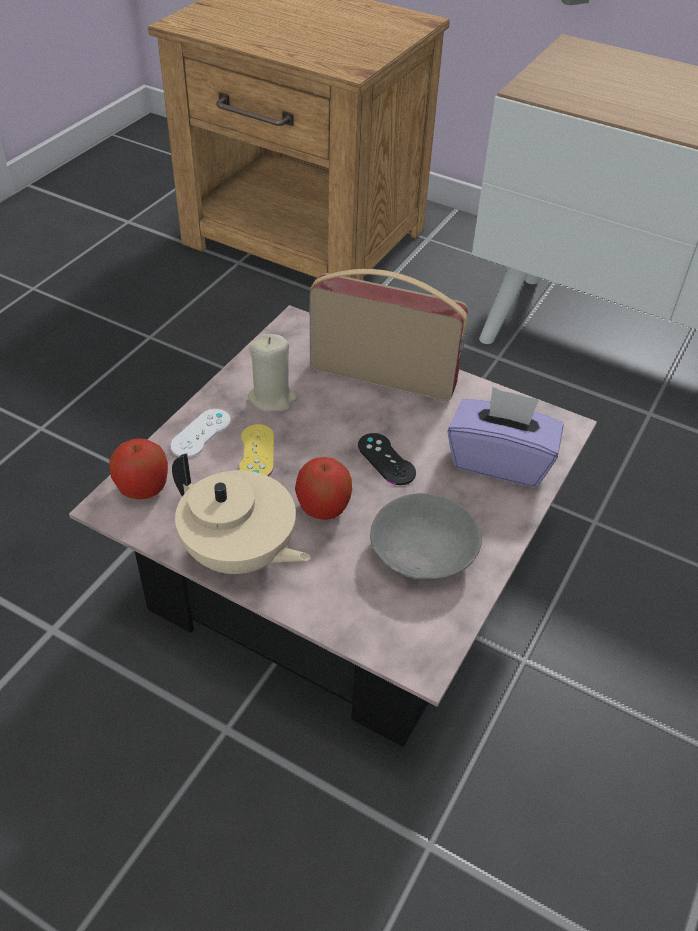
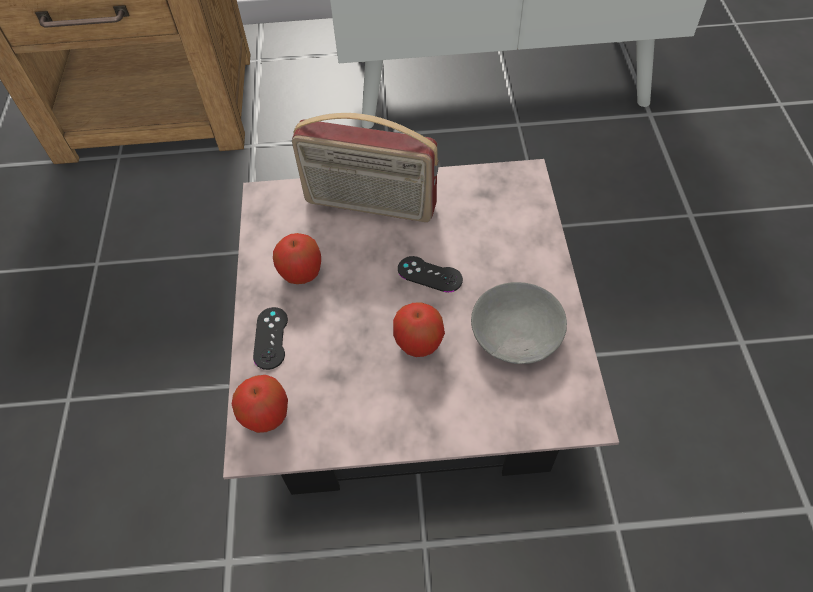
camera: 30 degrees left, 10 degrees up
(201, 433) = (271, 338): white game controller -> black game controller
(240, 555) = (391, 422): beige teapot -> none
(257, 452) = (329, 327): yellow game controller -> none
(272, 398) = (301, 273): beige candle -> apple
(383, 376) = (369, 205): radio -> radio turned 150 degrees counterclockwise
(499, 460) = (507, 228): purple tissue box -> none

